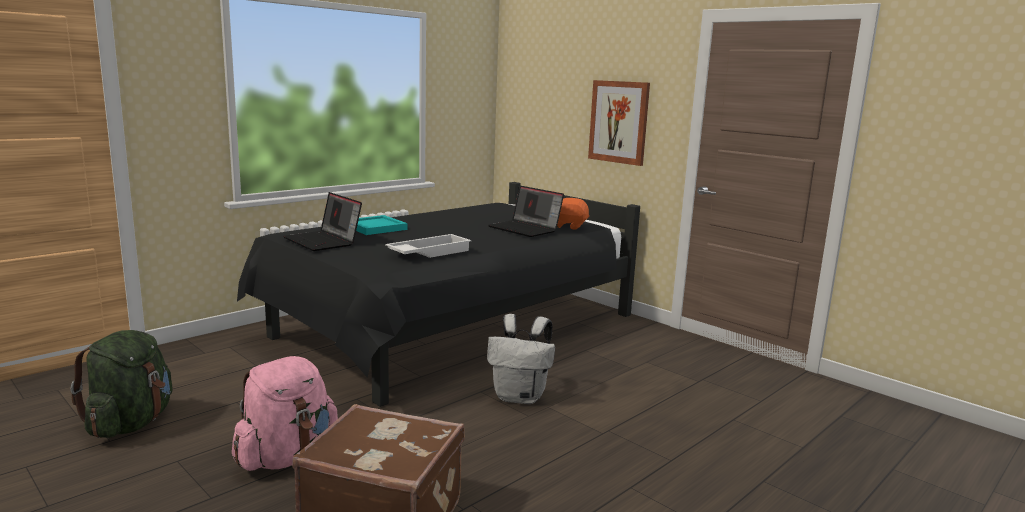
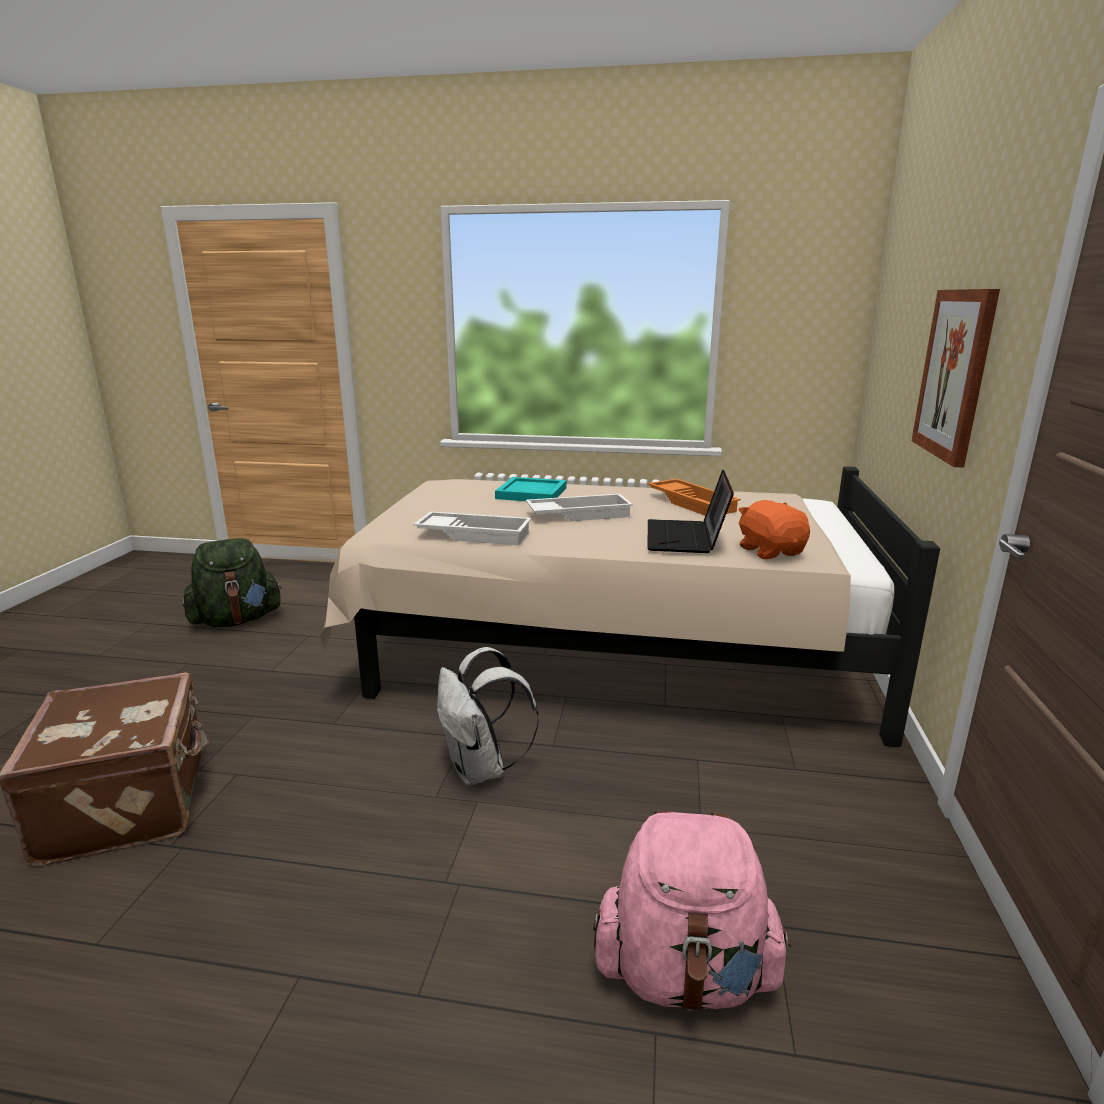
camera: 55 degrees right, 5 degrees up
(287, 456) = (224, 701): pink backpack -> pink backpack (685, 974)
(324, 241) = (439, 496): laptop -> none
(443, 231) = (579, 514): none -> white tray
(451, 328) = (606, 649): black bed -> beige bed
(474, 214) = (693, 503): none -> orange tray

